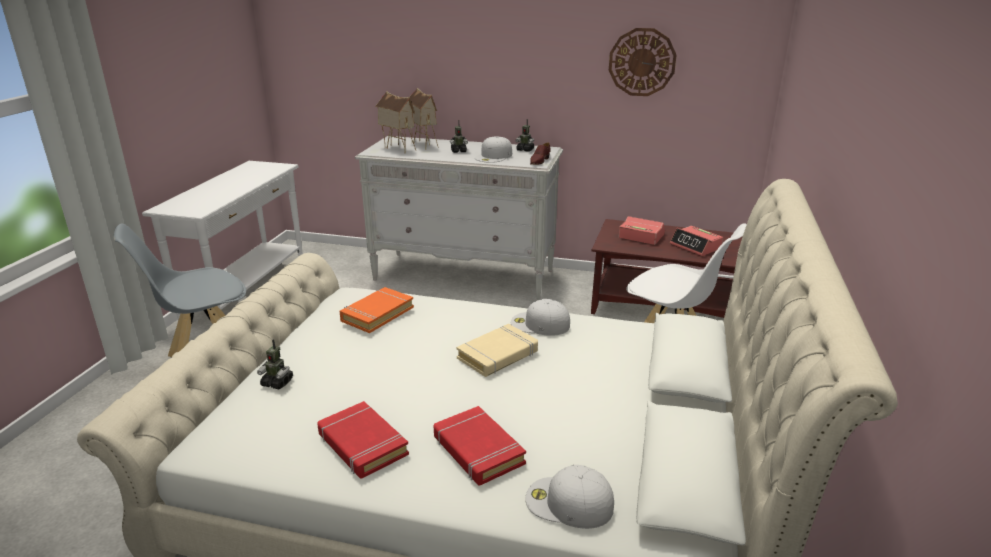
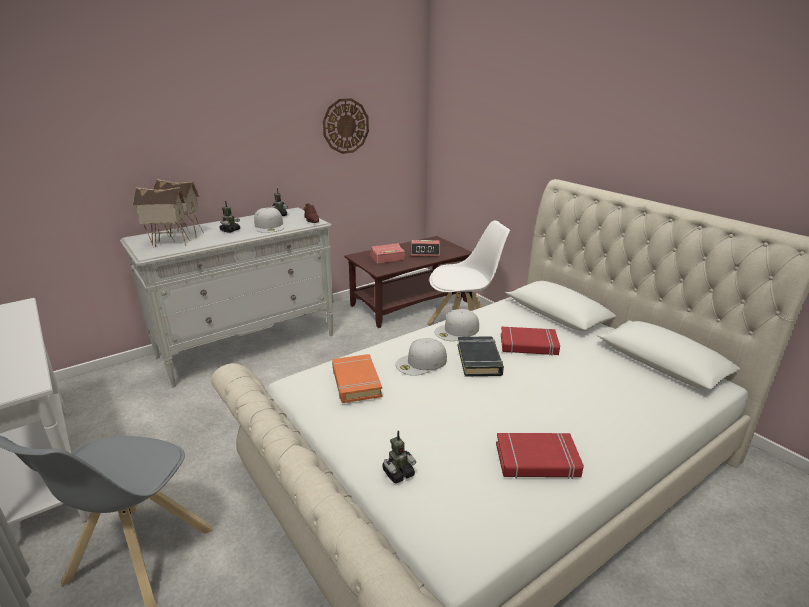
camera: 50 degrees left, 0 degrees up
(477, 450) = (585, 414): red book -> red book (528, 345)
(498, 355) = (479, 360): beige book -> black book
(568, 503) = (663, 405): white cap -> white cap (421, 363)

